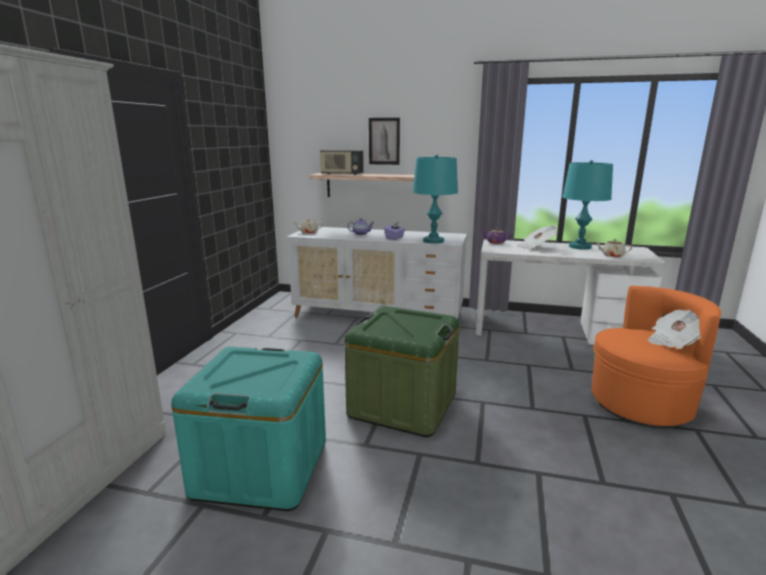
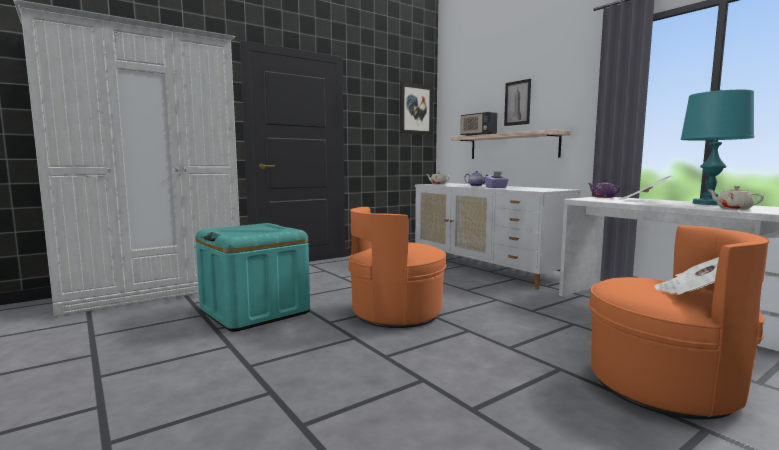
camera: 40 degrees right, 10 degrees down
(253, 138) = (416, 109): none -> picture
(402, 405) = (397, 313): green storage box -> orange armchair
(433, 241) = (526, 189): turquoise table lamp -> none

